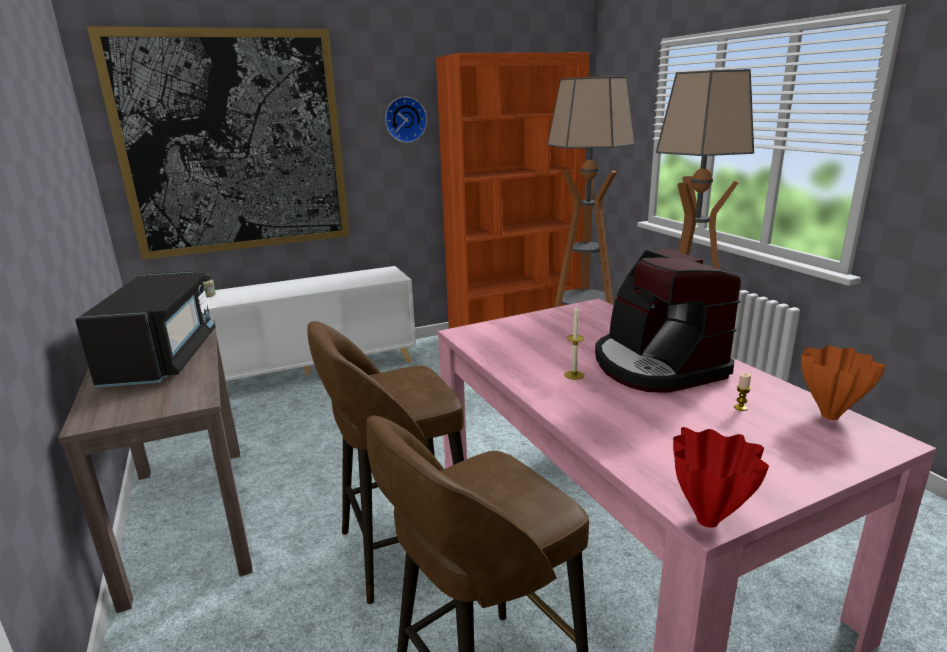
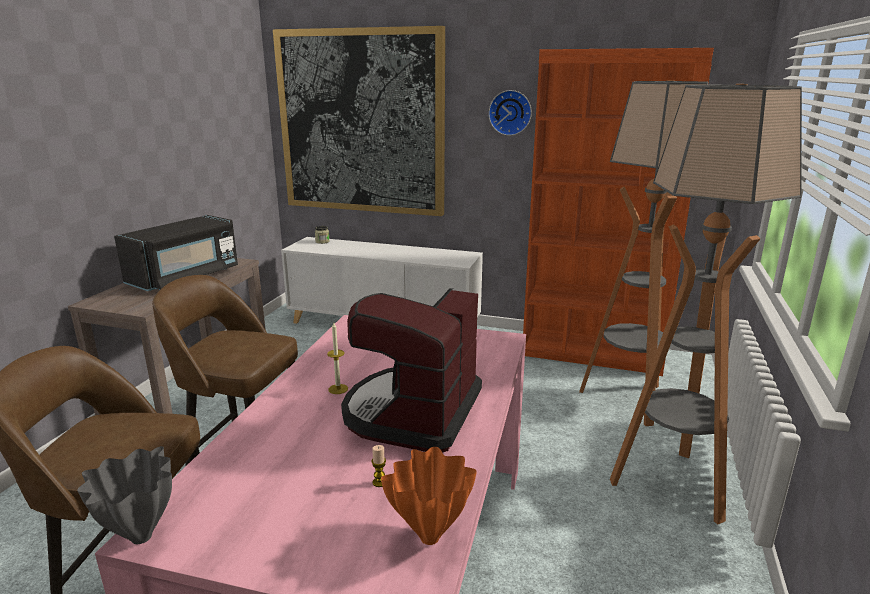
camera: 40 degrees right, 0 degrees up
(708, 522) = (140, 538): red vase -> grey vase

